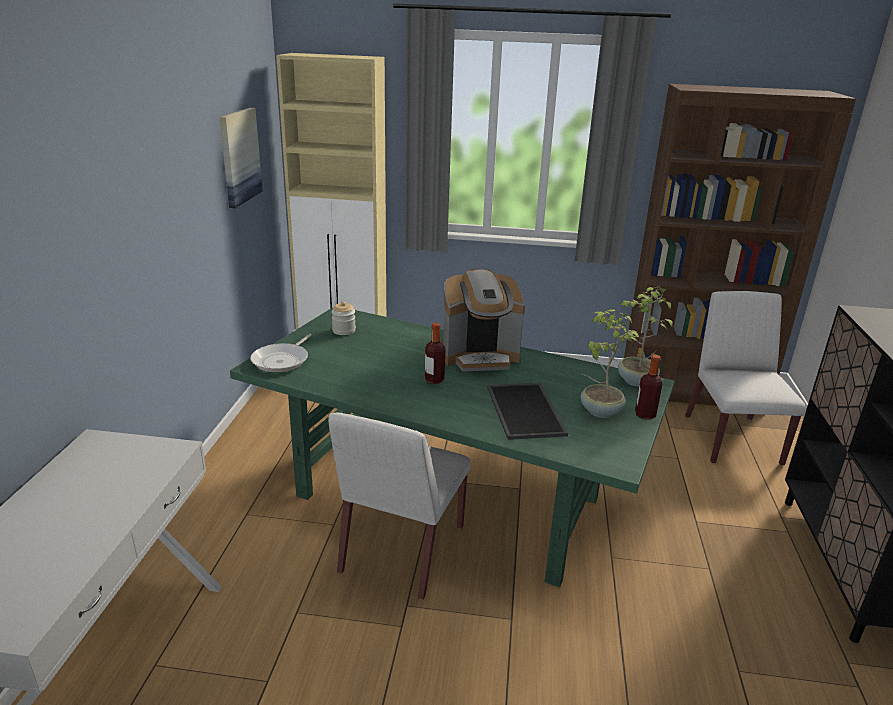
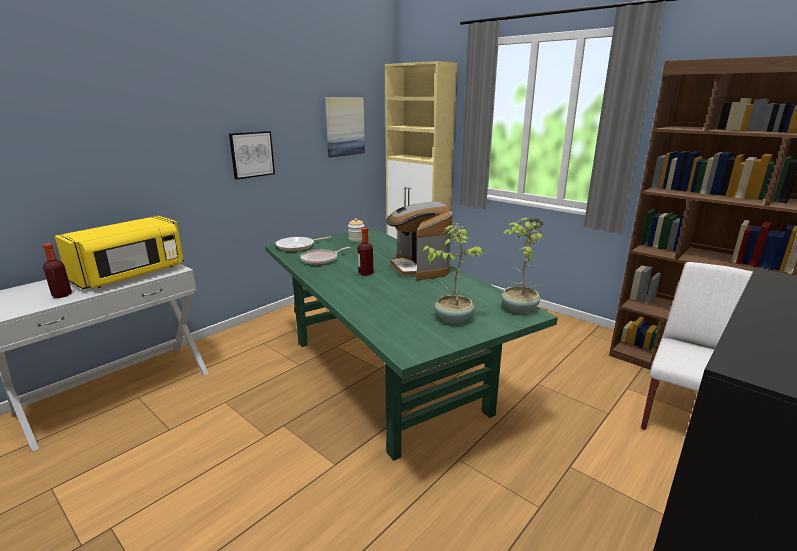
camera: 35 degrees right, 5 degrees down
(117, 481) = (131, 275): none -> yellow microwave
(160, 230) = (251, 154): none -> picture
(350, 374) = (321, 260): none -> frying pan
(402, 550) = (319, 393): white chair -> none
(480, 356) = (419, 268): coffee machine -> coffee machine turned 45 degrees clockwise
(527, 411) = (397, 304): tray -> none
(645, 415) = (487, 330): bottle -> bottle (62, 295)

